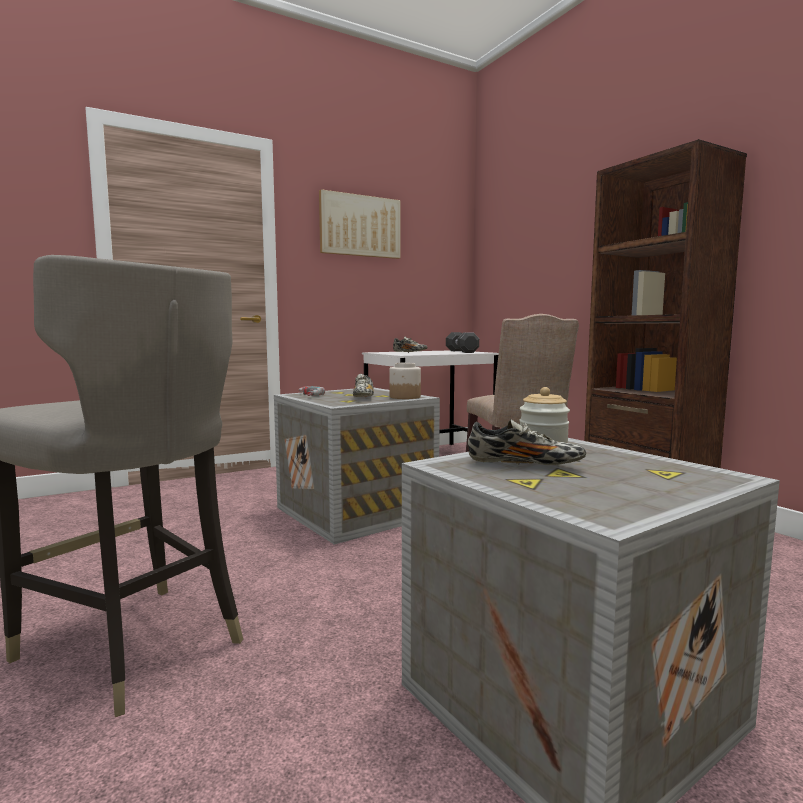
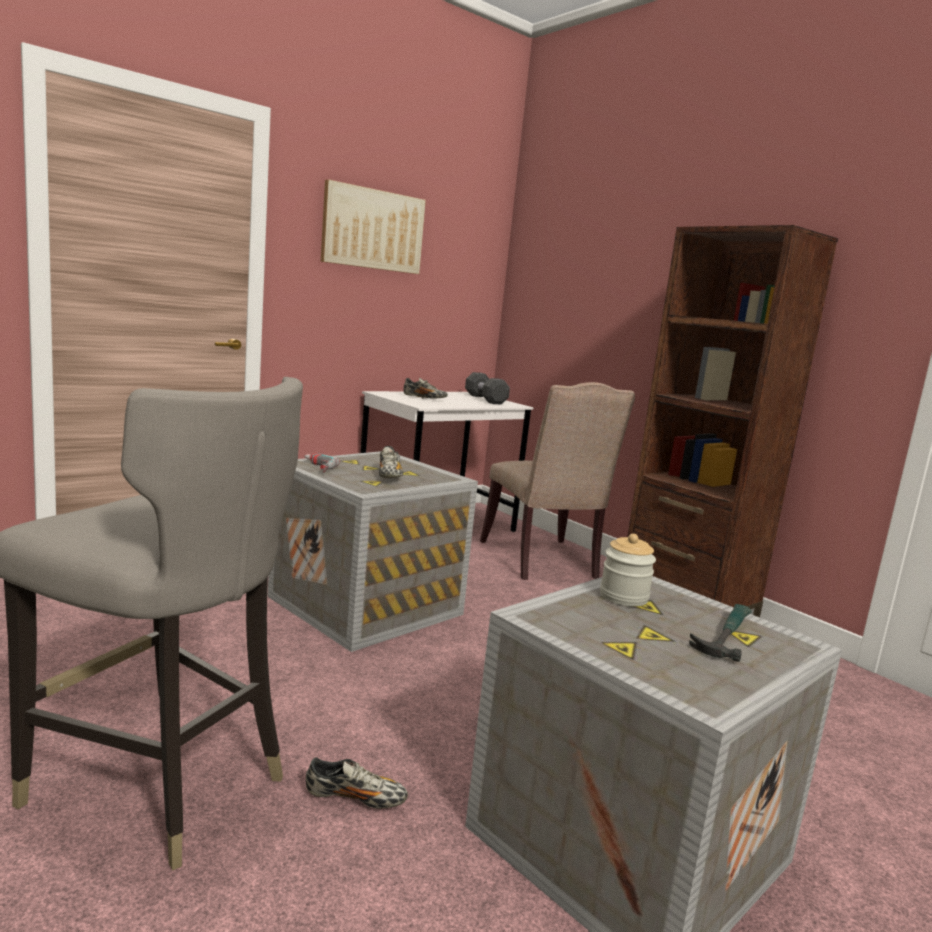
camera: 10 degrees left, 5 degrees up
(404, 397) = (437, 478): jar -> none
(524, 465) = (613, 620): shoe -> shoe (355, 799)
(643, 473) = (724, 636): none -> hammer

